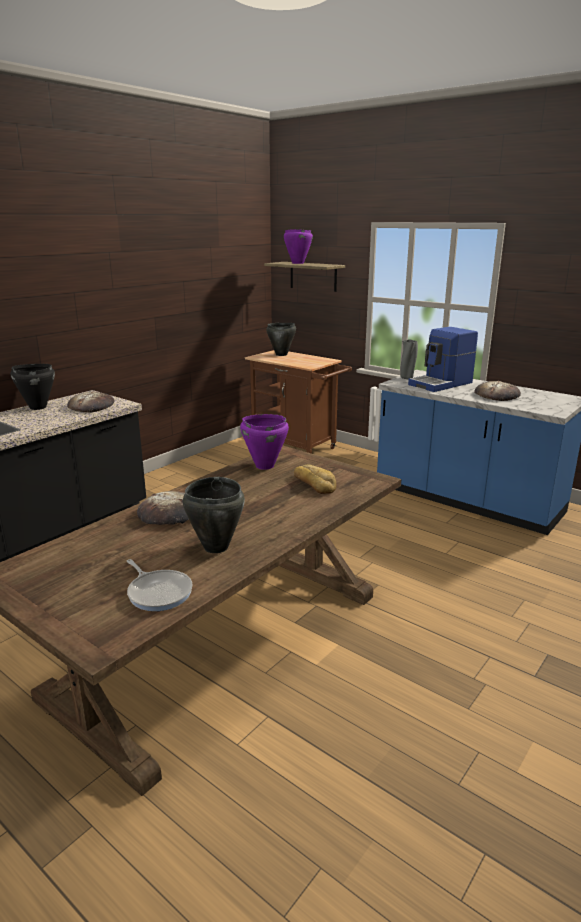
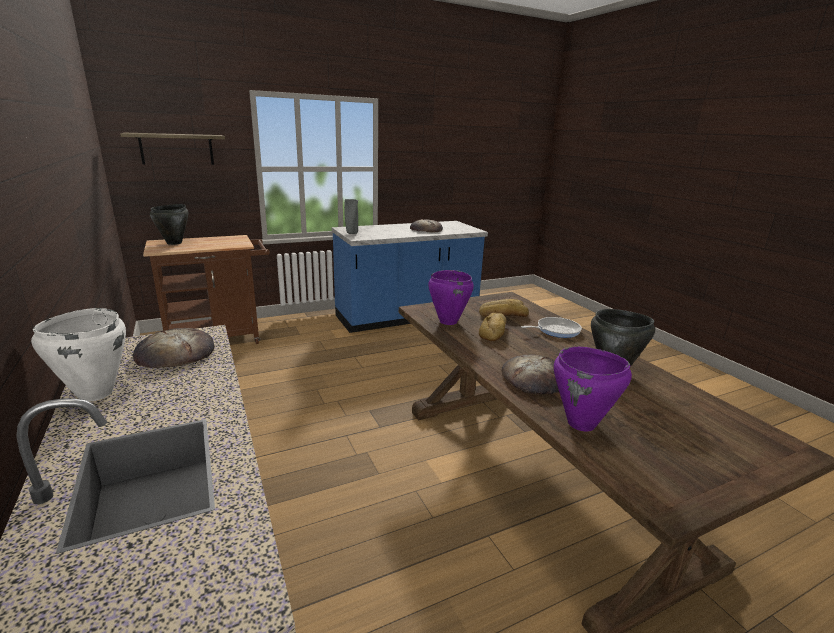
camera: 65 degrees left, 0 degrees up
(37, 407) = (95, 394): black cooking pot -> white cooking pot
(158, 592) = (695, 409): frying pan -> frying pan (555, 330)
(263, 486) = (494, 331): none -> bread
(297, 263) = (162, 133): purple cooking pot -> purple cooking pot (581, 424)
(441, 384) = (381, 231): coffee machine -> none

